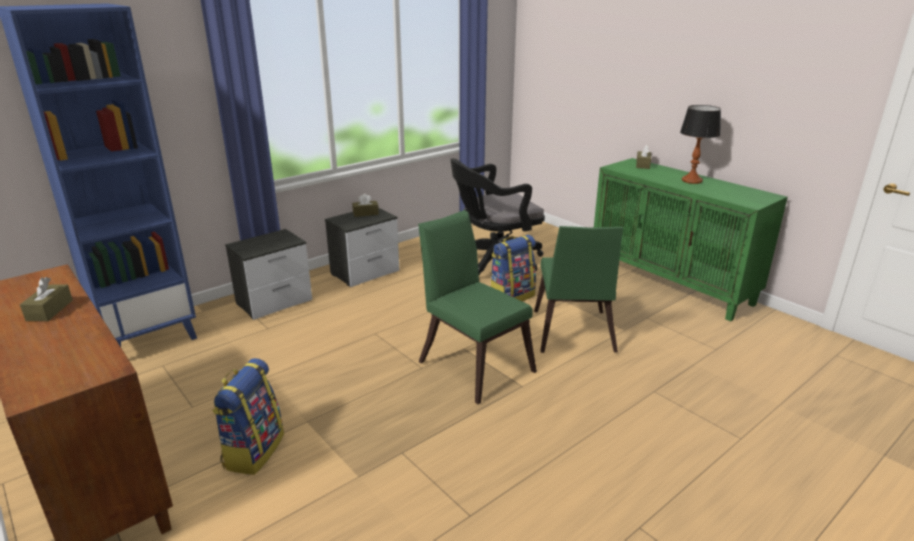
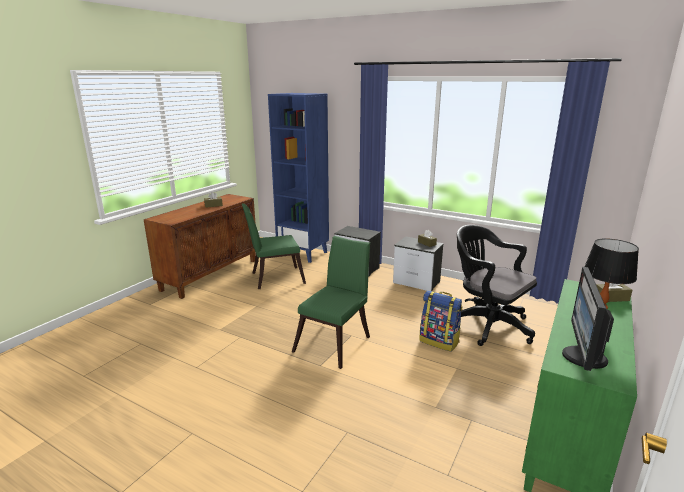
camera: 70 degrees right, 5 degrees down
(253, 450) = (231, 300): backpack -> none
(572, 335) = (404, 379): green chair -> green chair (274, 278)
(739, 195) = (582, 357): none -> monitor

